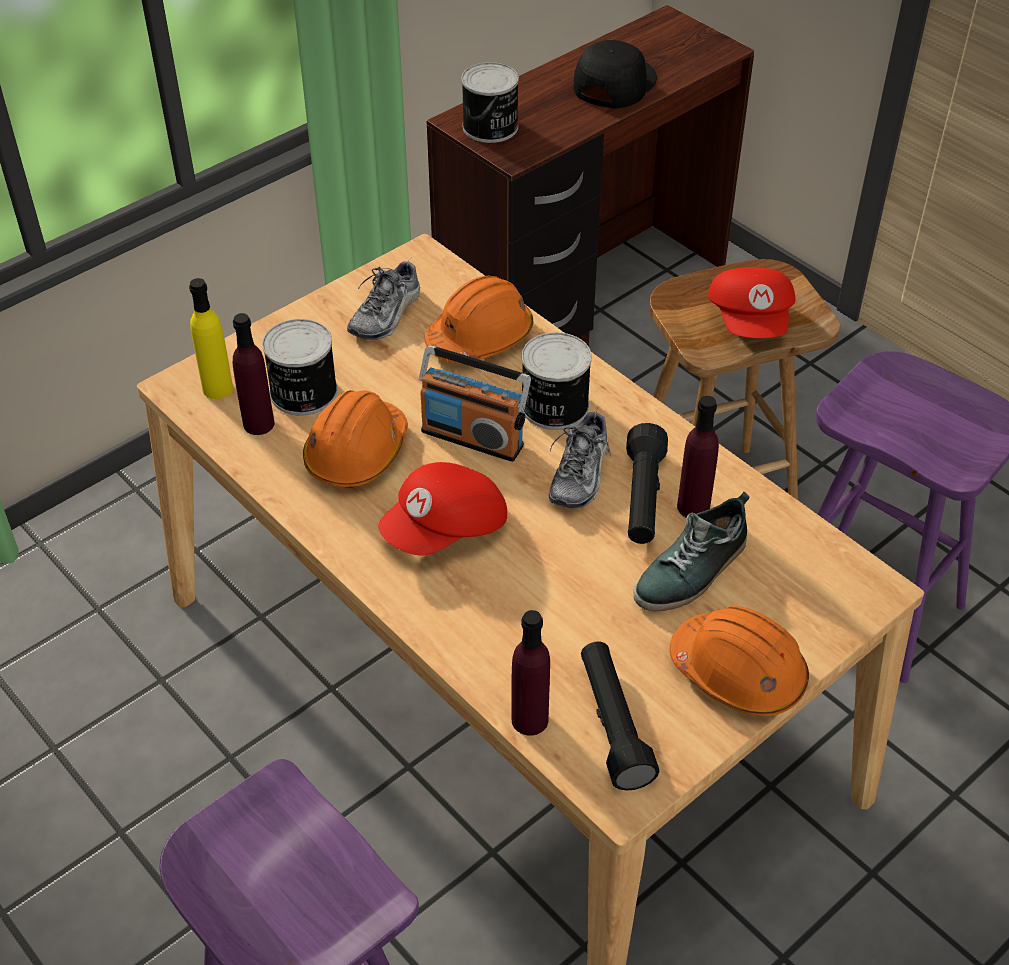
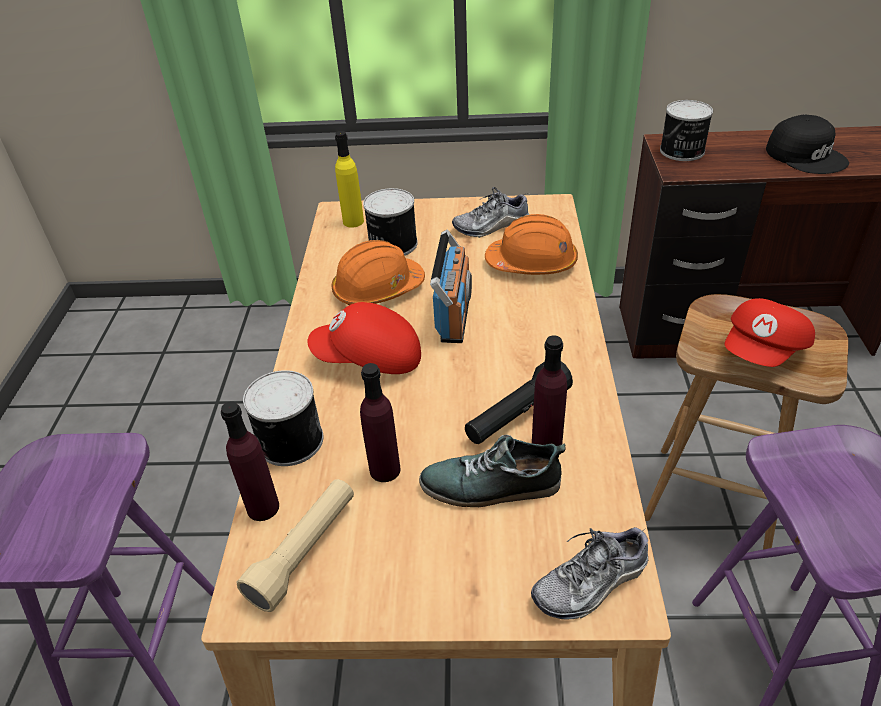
camera: 45 degrees right, 5 degrees down
(258, 424) = (349, 248): purple bottle -> purple bottle (385, 469)
(473, 437) = (454, 316): radio -> radio turned 150 degrees counterclockwise
(553, 407) = (528, 325): can -> can (288, 441)
(580, 474) = (493, 375): shoe -> shoe (591, 583)
(613, 83) = (806, 155): black cap -> black cap turned 75 degrees clockwise
(613, 724) = (305, 551): black flashlight -> beige flashlight
(738, 673) = (433, 584): orange hard hat -> none

